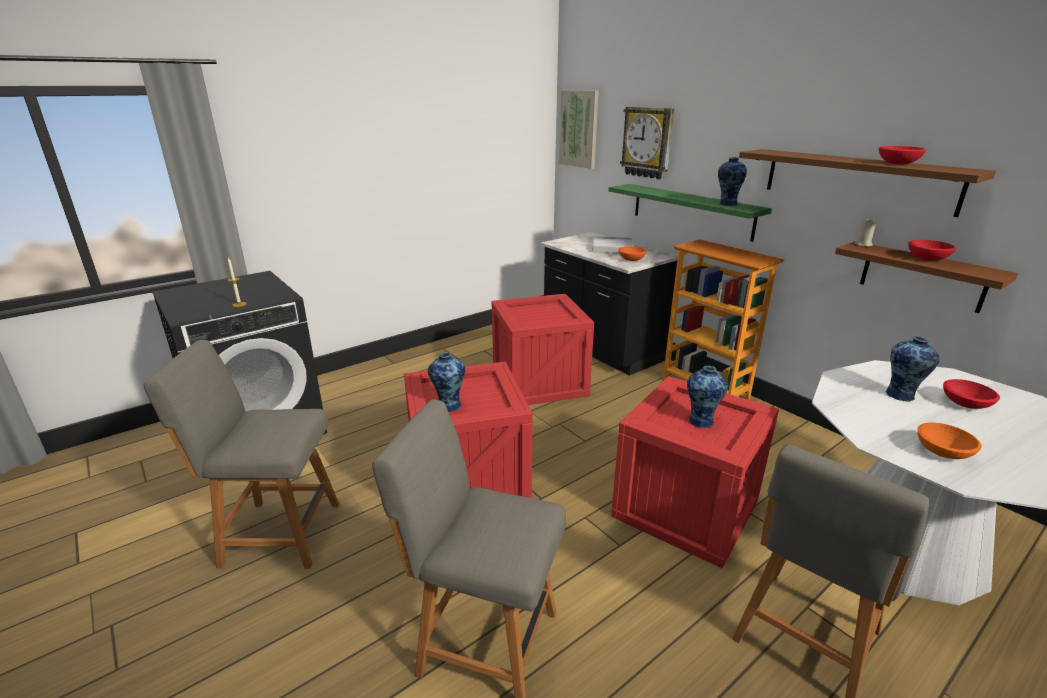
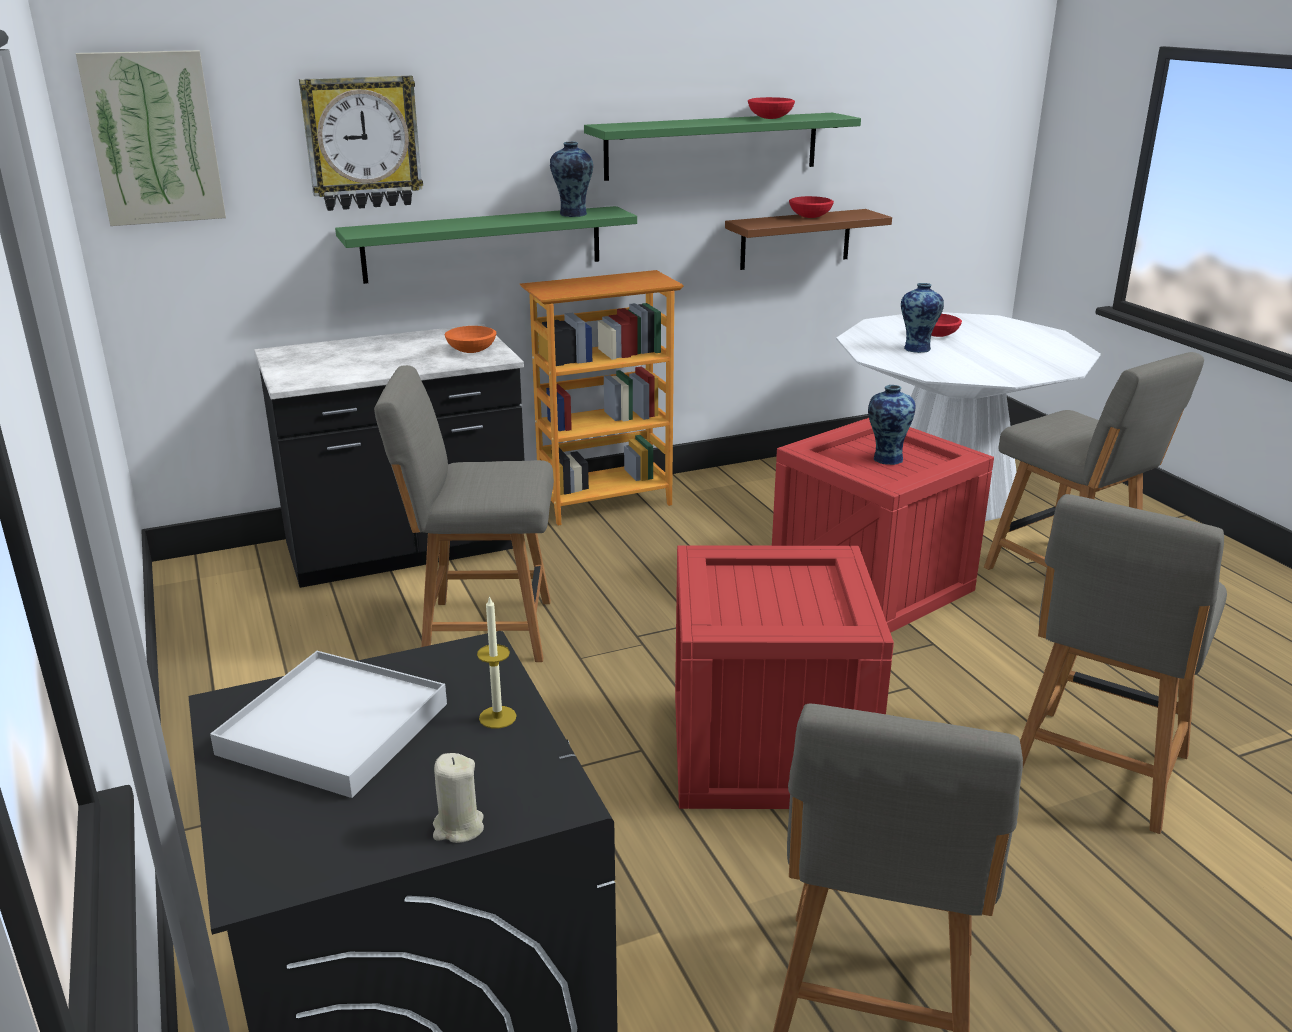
camera: 75 degrees left, 0 degrees up
(449, 405) = (804, 613): vase -> none
(540, 381) = (482, 630): crate -> grey chair
(612, 247) = (385, 351): white tray -> white tray (333, 729)
(857, 180) = (712, 146): brown shelf -> green shelf
(863, 244) = (744, 221): beige candle -> beige candle (458, 827)
(943, 452) = (1022, 364): orange bowl -> none

